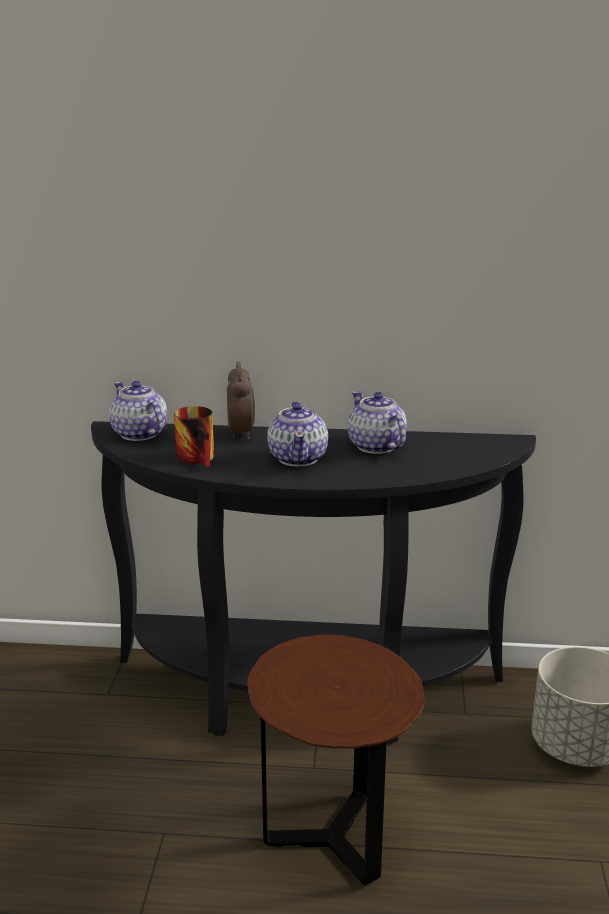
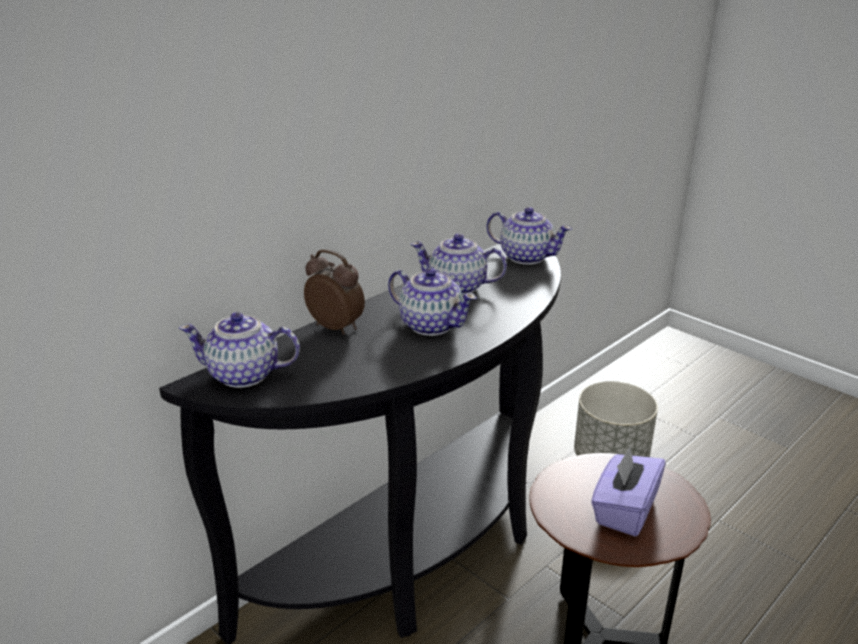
camera: 50 degrees left, 5 degrees up
(201, 458) = (359, 367): mug -> none
(329, 691) = (624, 510): none -> purple tissue box
(485, 450) = (526, 257): none -> teapot

